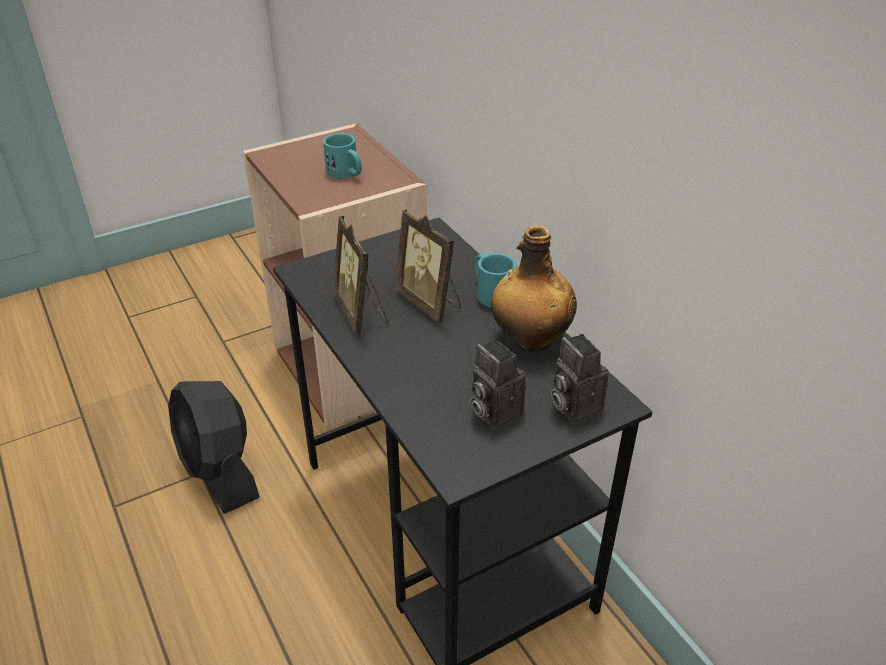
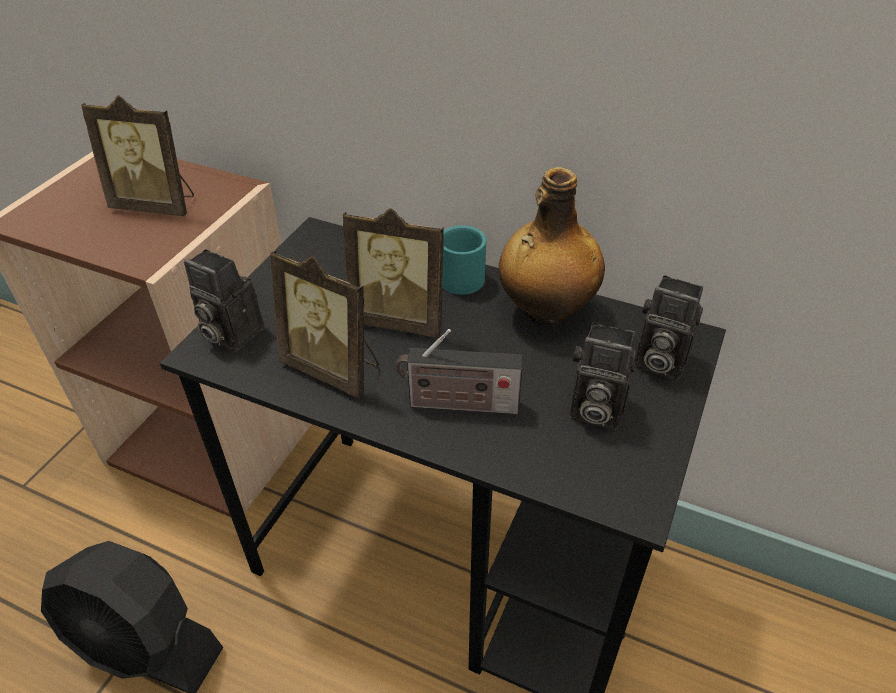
camera: 35 degrees left, 5 degrees up
(323, 267) = (229, 333): none -> camera
(346, 173) = (157, 205): turquoise mug -> picture frame
(411, 367) = (458, 404): none -> radio

